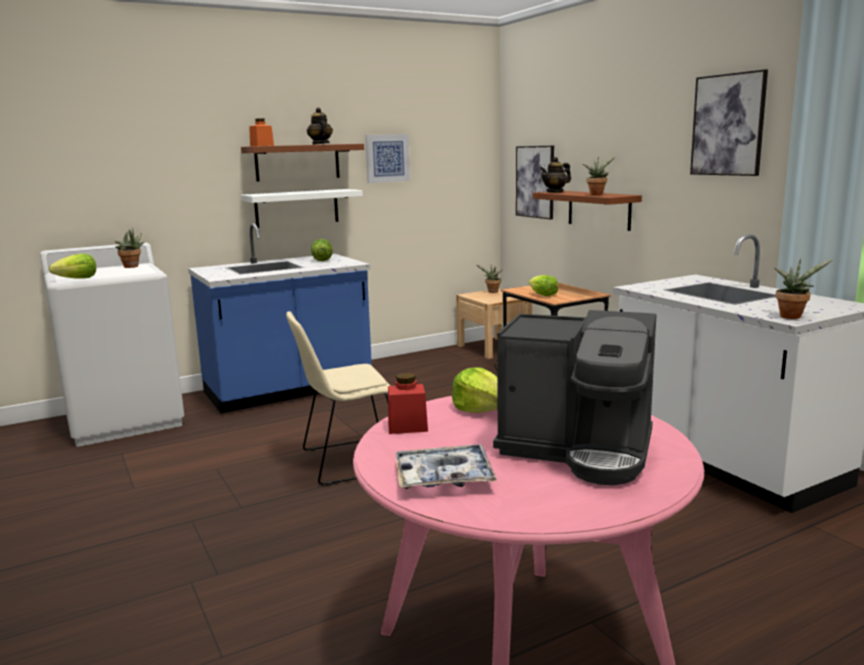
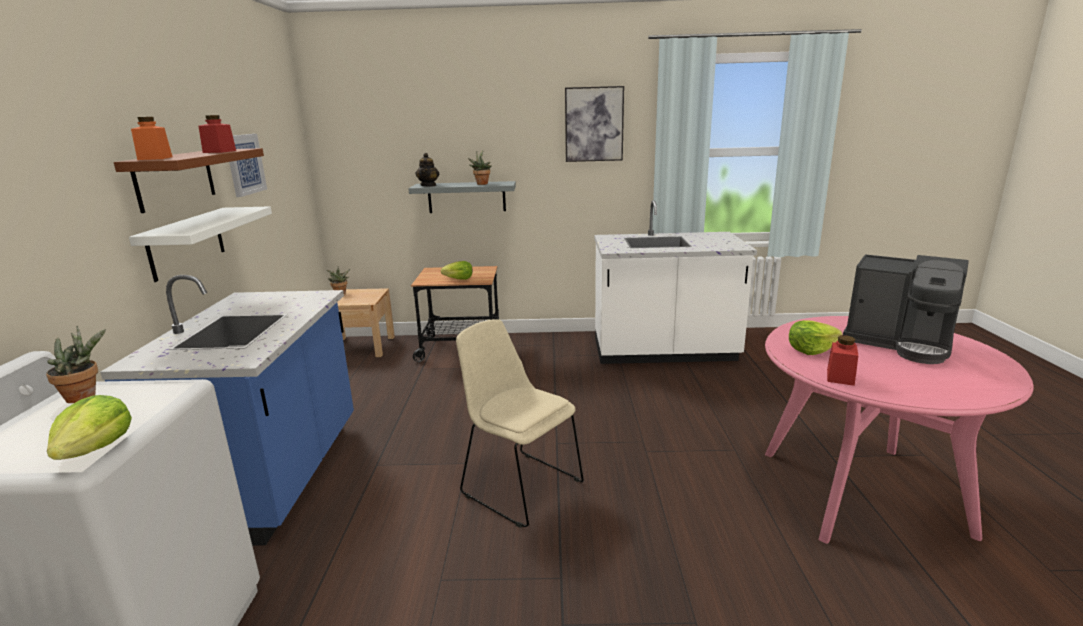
camera: 60 degrees left, 5 degrees up
(320, 144) = (219, 151): teapot -> red jar
(322, 260) = (266, 302): lettuce -> none
(346, 462) = (519, 486): beige chair -> beige chair turned 120 degrees clockwise
(444, 477) = (946, 384): tray -> none
(535, 182) = (374, 177): picture -> none
(578, 450) = (899, 343): coffee machine -> coffee machine turned 75 degrees clockwise
(599, 210) = (466, 197): brown shelf -> grey shelf
(792, 316) = (734, 245): potted plant -> none

